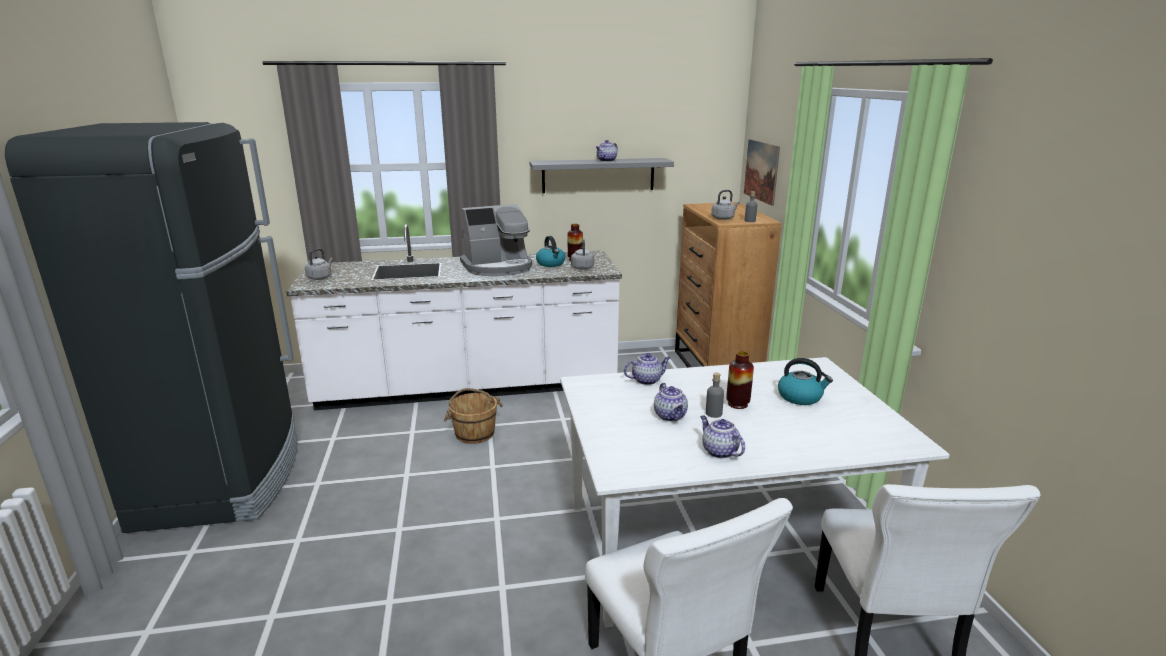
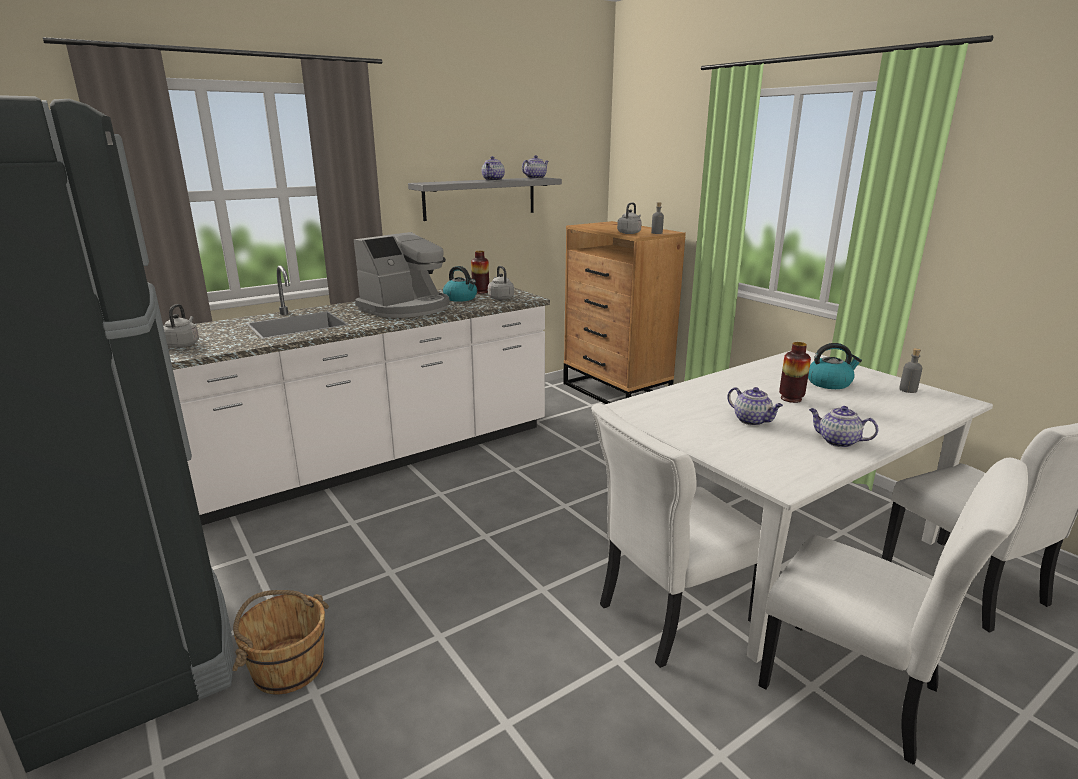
camera: 25 degrees left, 0 degrees up
(474, 433) = (431, 506): brown bucket -> brown bucket (288, 667)
(574, 568) = (671, 615): none -> white chair
(647, 380) = (684, 393): teapot -> teapot (535, 178)
(713, 413) = (784, 410): grey bottle -> grey bottle (908, 390)
(761, 171) = (643, 185): picture -> none

